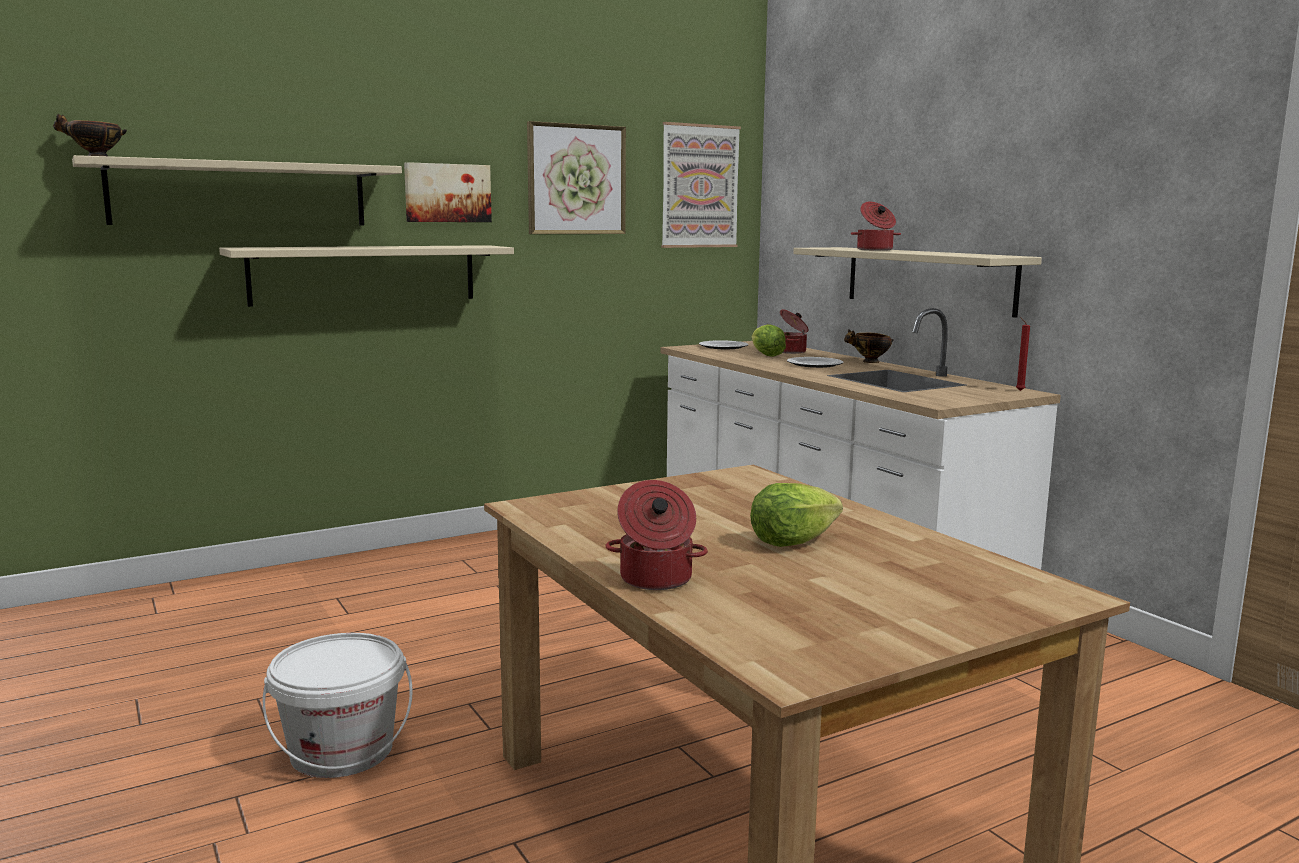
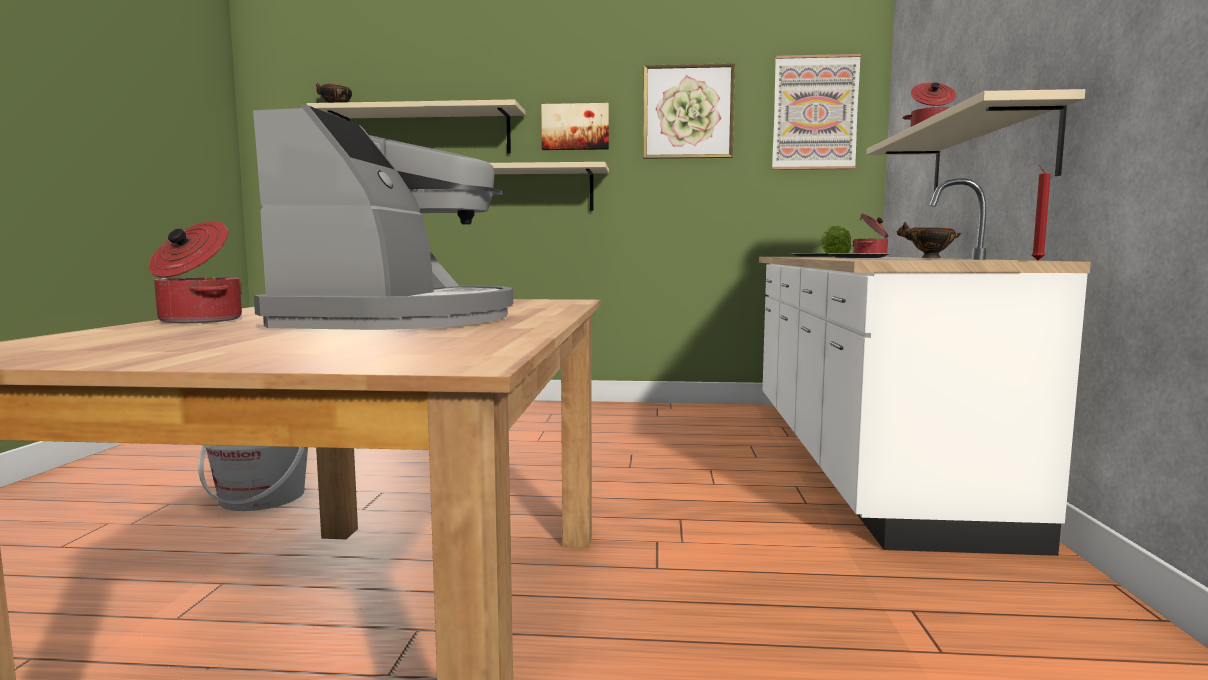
camera: 35 degrees right, 5 degrees down
(791, 542) = (400, 319): lettuce -> coffee machine

